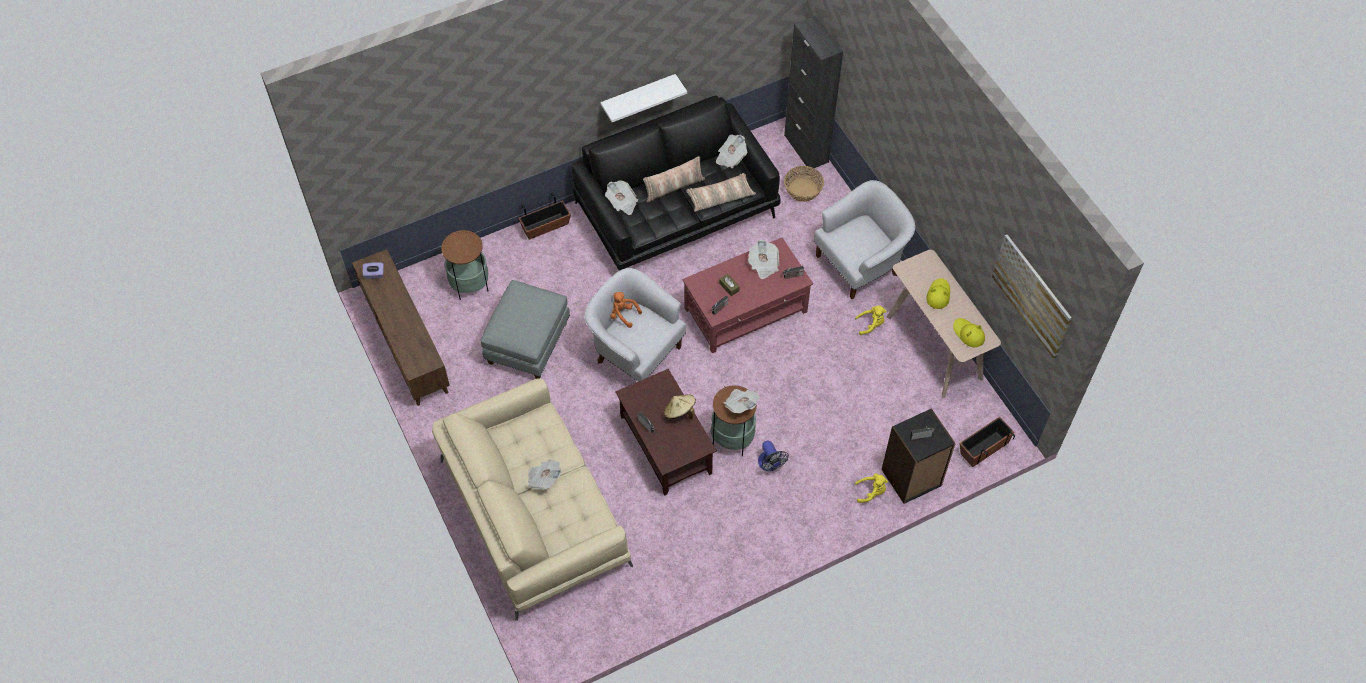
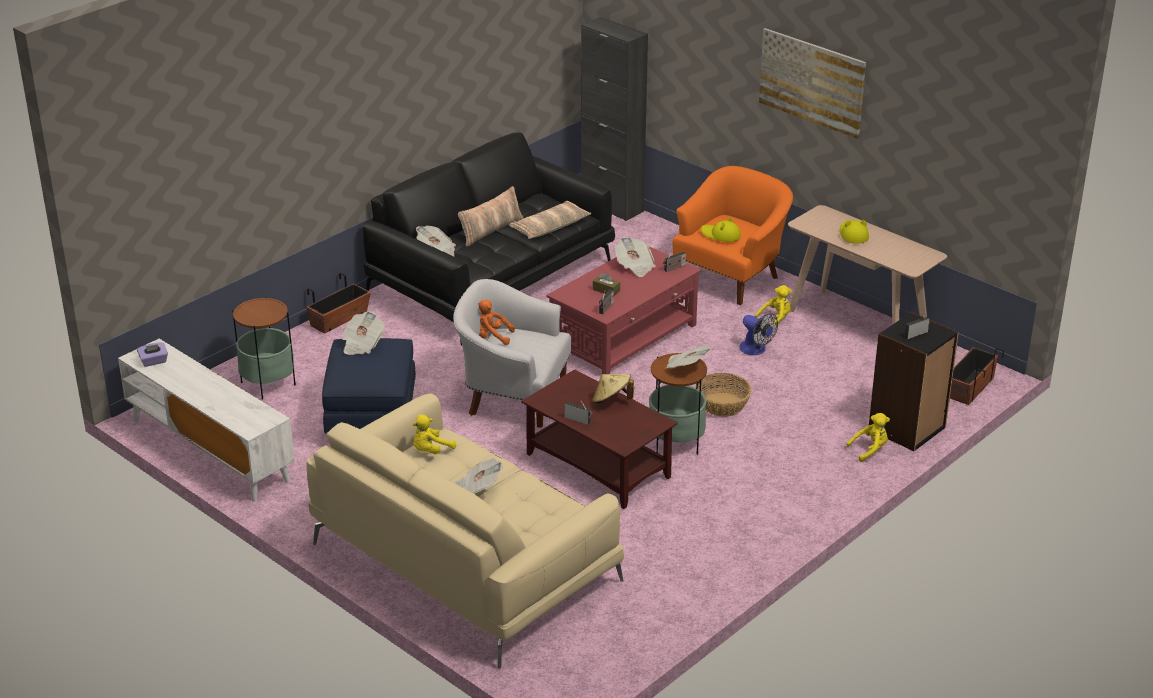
camera: 20 degrees left, 25 degrees down
(405, 343) = (209, 450): brown tv stand -> white tv stand
(527, 343) = (370, 417): grey ottoman -> blue ottoman
(529, 428) = (431, 451): none -> yellow plush toy
(638, 96) = (426, 127): white shelf -> none
(730, 157) = (543, 196): newspaper -> newspaper (362, 344)
(770, 465) = (736, 454): fan -> fan (756, 350)
(803, 190) = (629, 236): basket -> basket (722, 404)
(860, 264) = (731, 278): white armchair -> orange armchair
(968, 334) = (907, 255): yellow hat -> yellow hat (720, 235)
(1031, 295) = (978, 150): picture -> picture (811, 82)

